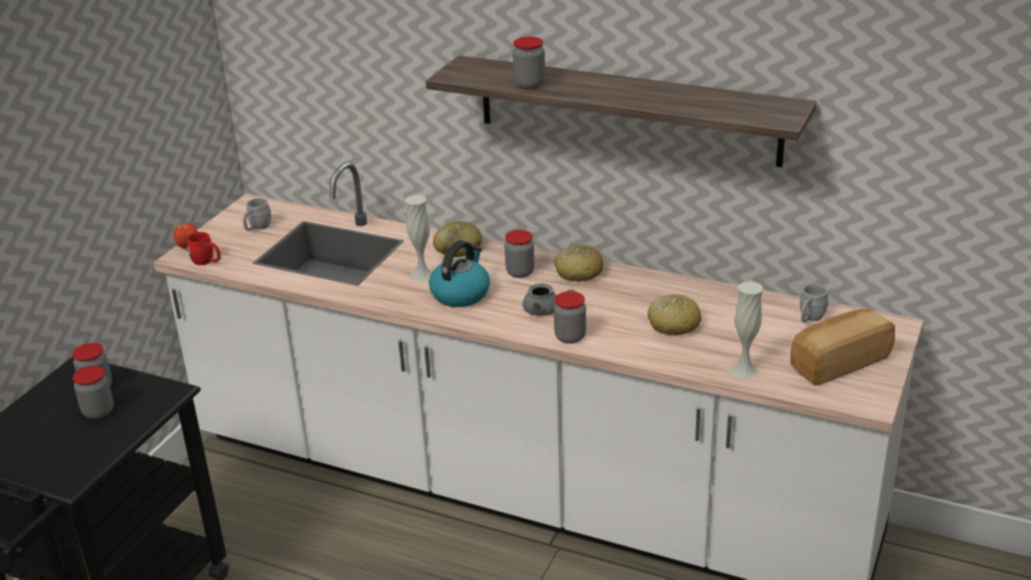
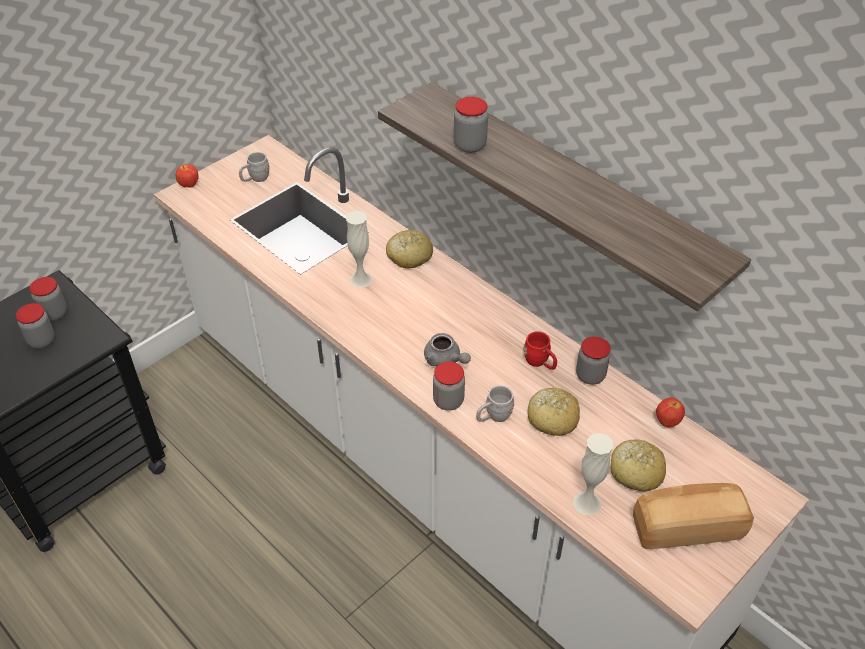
camera: 20 degrees right, 15 degrees up
(207, 262) = (194, 207): red mug -> red mug (540, 363)
(460, 293) = (381, 313): kettle -> none
(520, 272) = (448, 304): jar -> jar (590, 376)
(578, 272) = (500, 321): bread -> bread (636, 471)
(774, 301) = (667, 421): none -> apple
(809, 318) = (690, 457): grey mug -> grey mug (493, 416)

